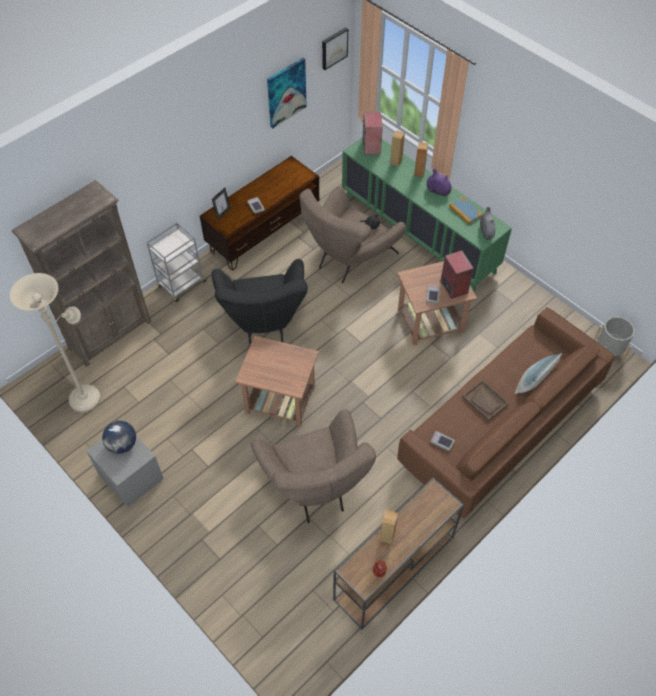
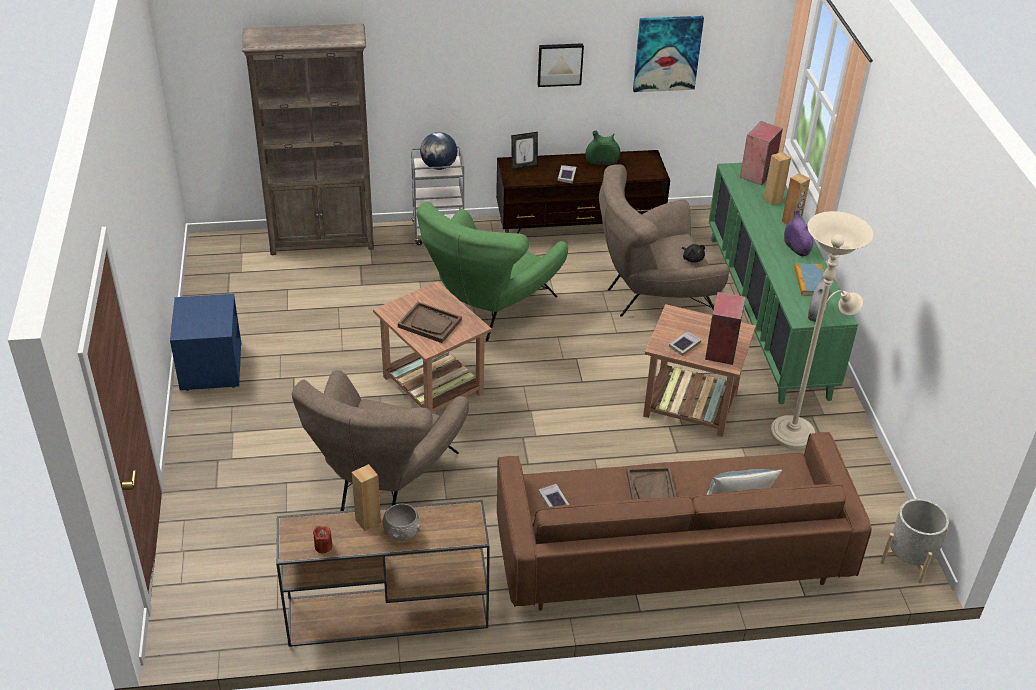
camera: 35 degrees right, 15 degrees down
(86, 395) = (245, 278): beige floor lamp -> beige floor lamp (796, 431)
(122, 445) = (211, 310): globe -> globe (438, 166)
(130, 476) = (210, 366): grey nightstand -> blue nightstand
(264, 325) = (488, 311): black armchair -> green armchair
(267, 183) = (602, 162): none -> green vase
(280, 370) = (430, 323): none -> brown tray
(334, 48) = (757, 27): picture -> picture (560, 64)
(412, 530) = (402, 532): none -> grey bowl

